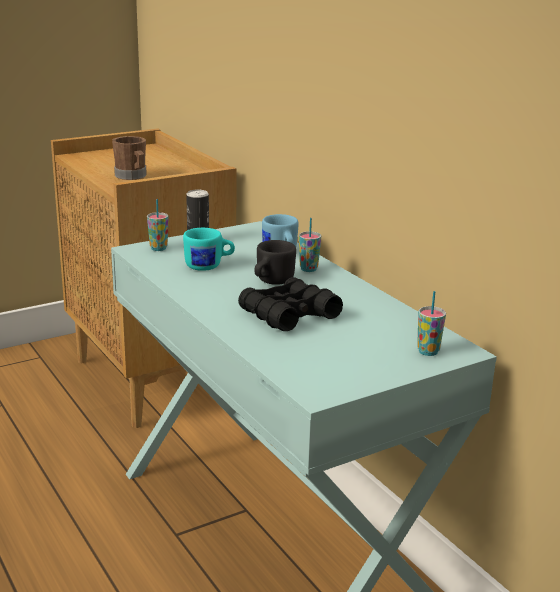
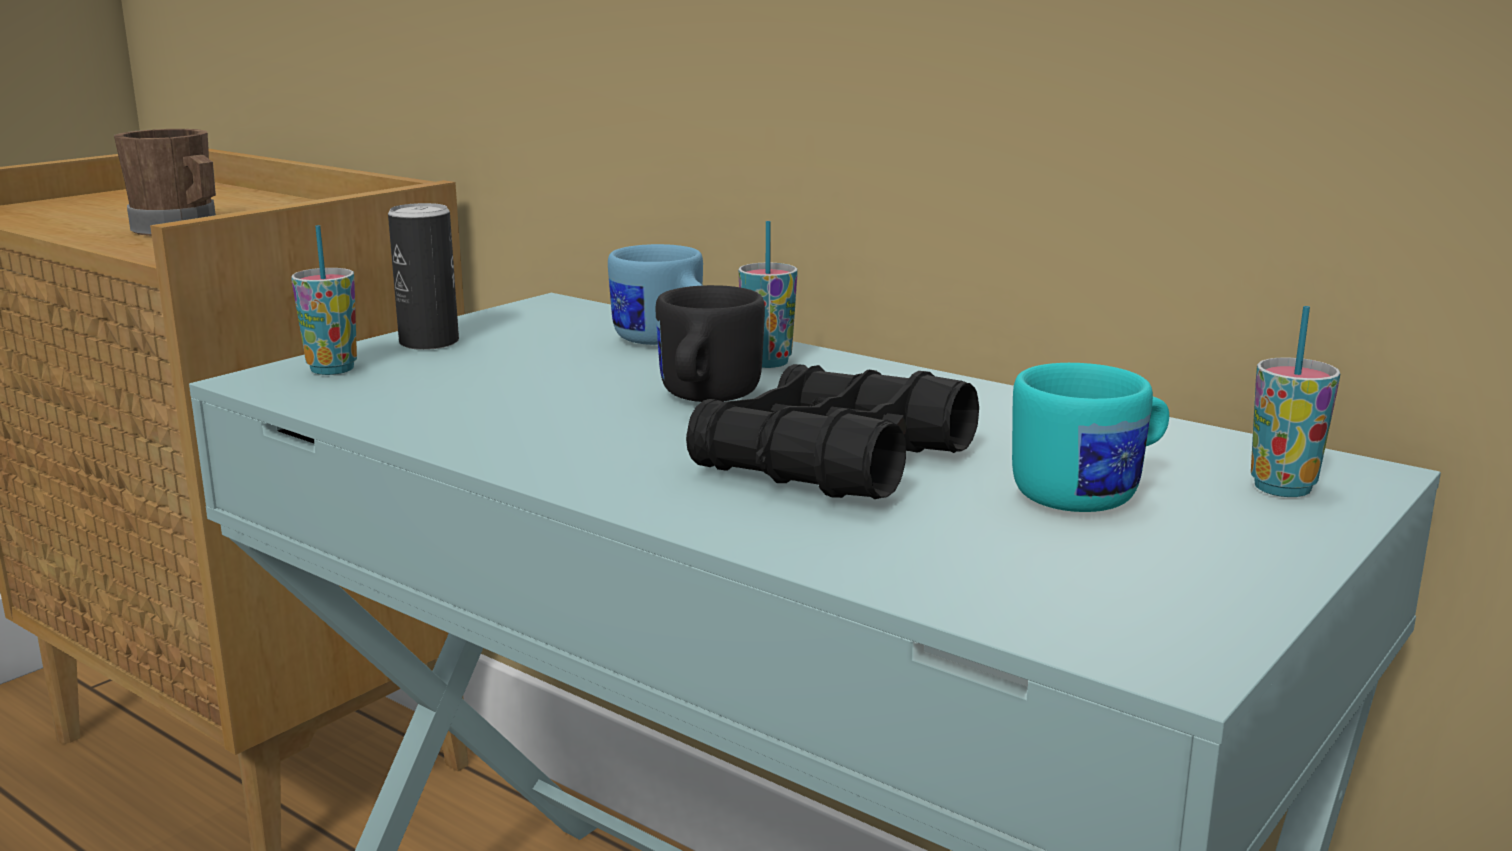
camera: 20 degrees left, 5 degrees down
(209, 266) = (506, 388): turquoise mug -> turquoise mug (1092, 495)

